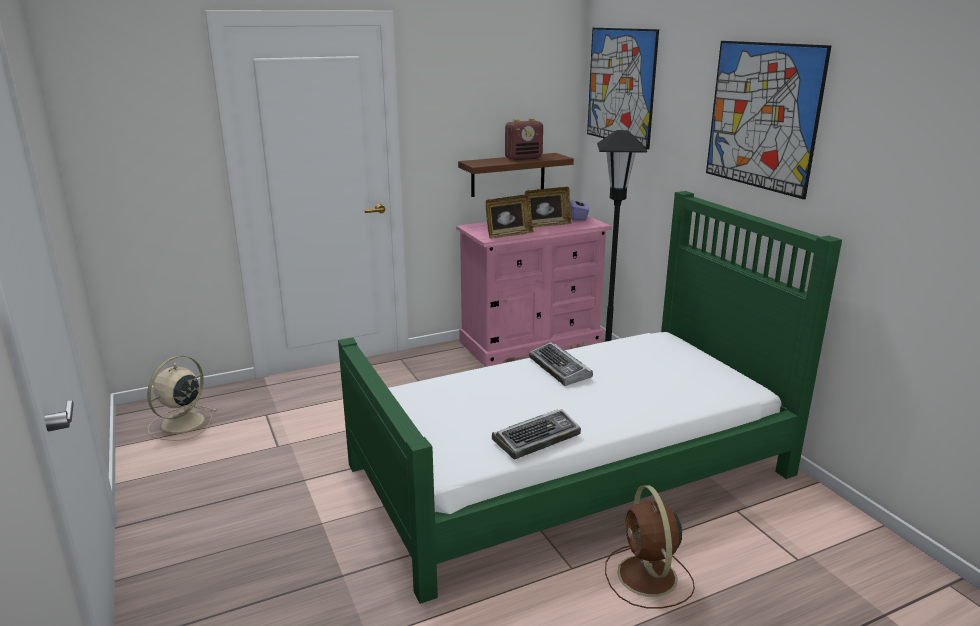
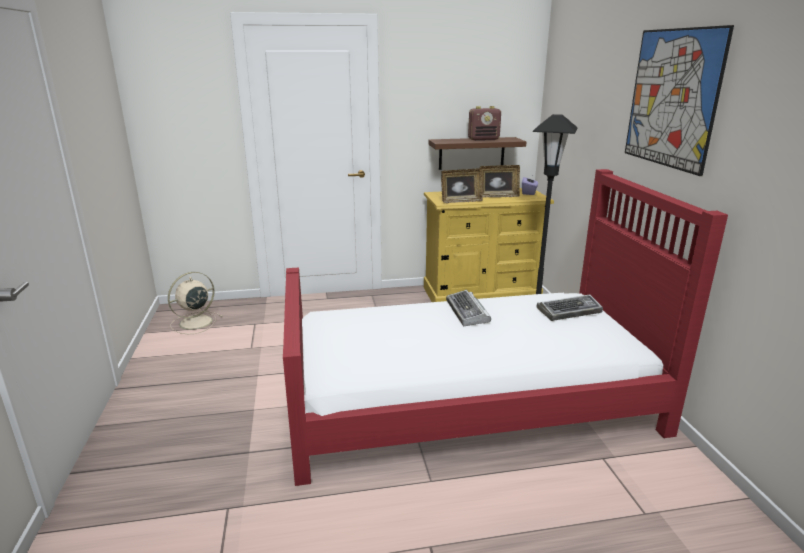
camera: 15 degrees right, 0 degrees up
(531, 342) = (481, 293): pink dresser -> yellow dresser
(537, 438) = (416, 365): keyboard -> keyboard (569, 311)
(572, 469) = (468, 399): green bed -> red bed
(620, 86) = (568, 79): picture -> none
(648, 577) = (494, 502): brown fan -> none

